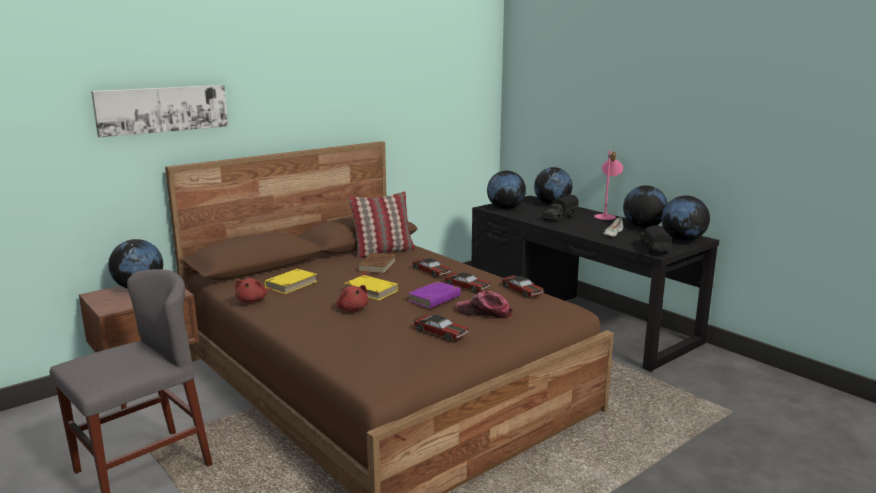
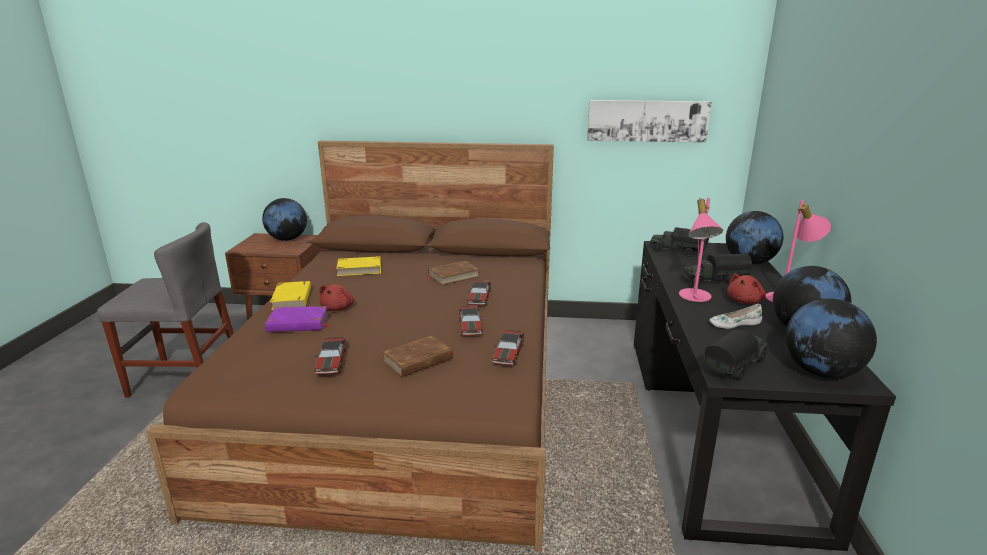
camera: 45 degrees right, 5 degrees up
(162, 109) = (322, 89): picture -> picture (647, 120)
(252, 300) = (308, 273): red plush toy -> red plush toy (745, 301)
(371, 291) = (388, 297): yellow book -> yellow book (292, 299)
(383, 252) = (492, 263): pillow -> none
(434, 298) = (415, 325): purple book -> purple book (298, 323)
(484, 312) = (418, 360): cap -> brown book
(505, 208) = (676, 252): globe -> toy truck
(570, 227) = (694, 297): none -> pink table lamp

